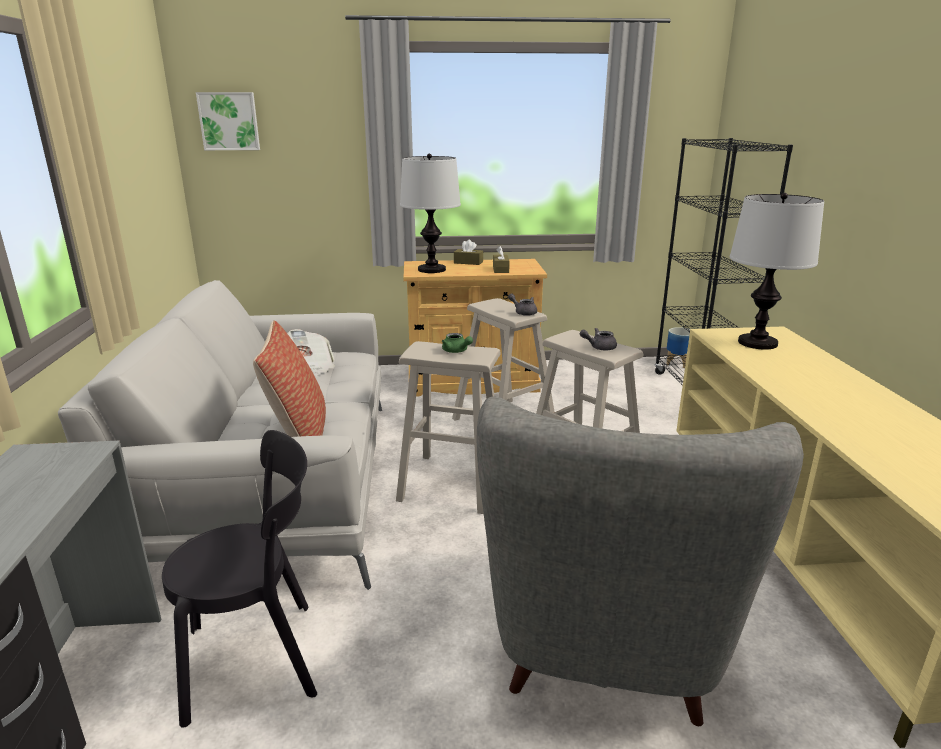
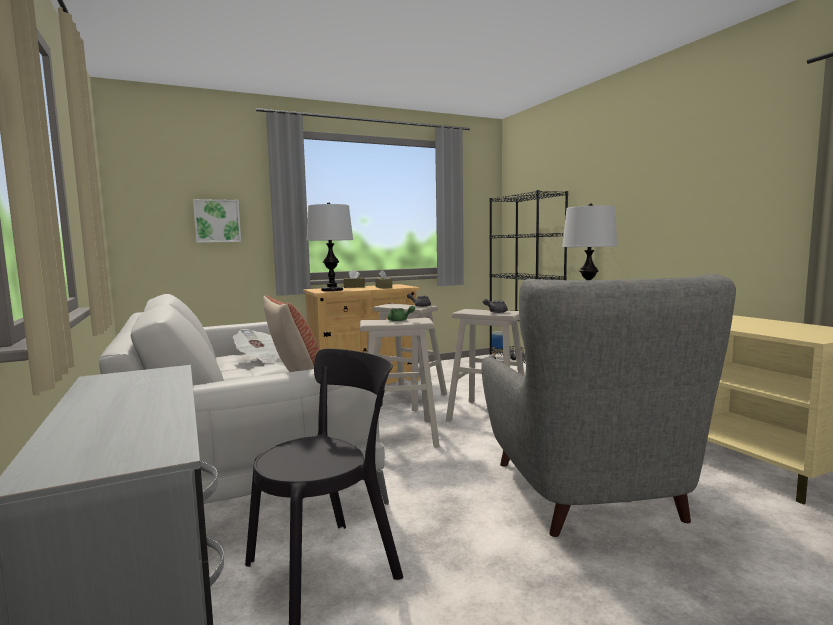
camera: 20 degrees left, 15 degrees down
(229, 121) = (153, 181): picture -> picture (217, 221)

